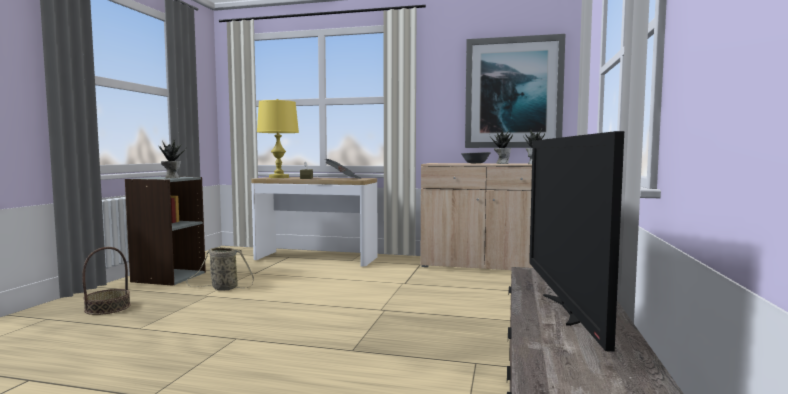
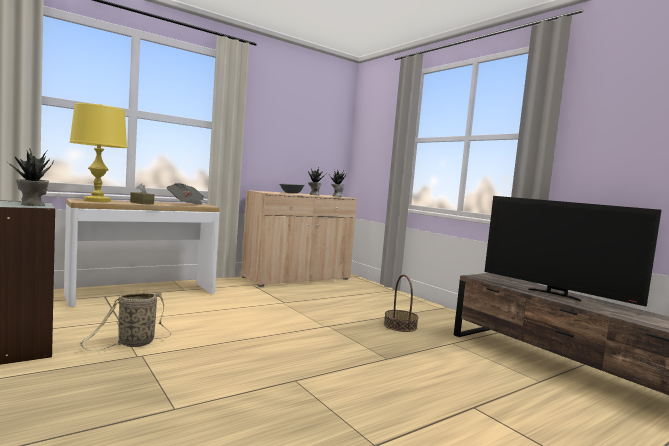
camera: 50 degrees left, 0 degrees up
(107, 308) = (45, 407): basket -> basket (400, 326)
(513, 93) = (312, 137): picture -> none

